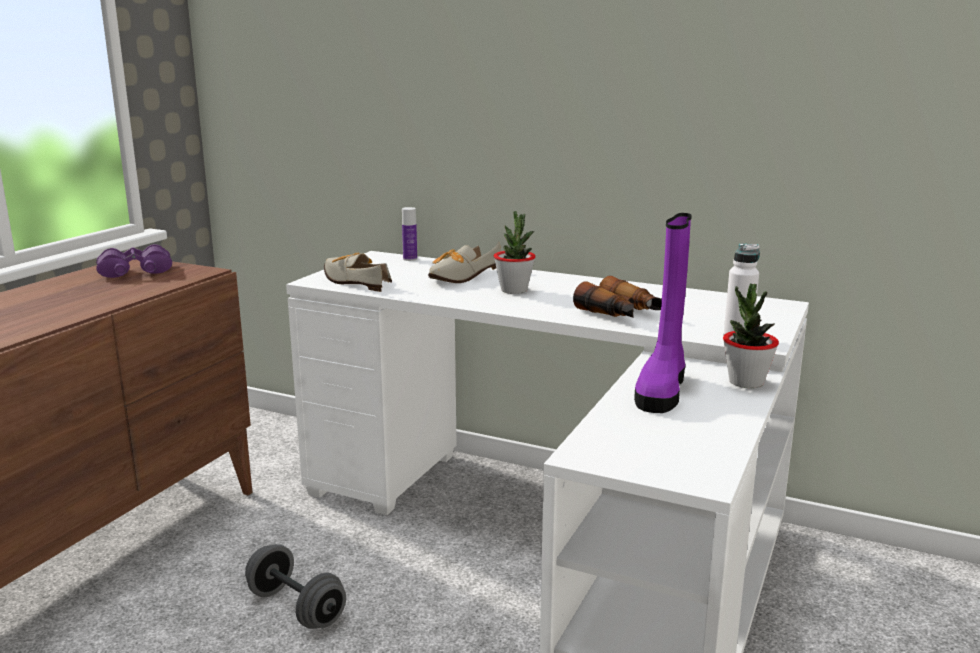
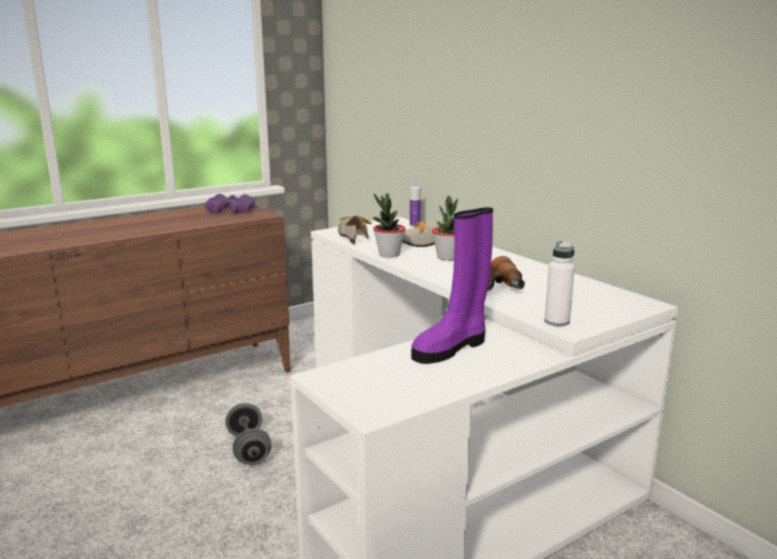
camera: 30 degrees right, 0 degrees up
(746, 382) = (526, 358): potted plant -> potted plant (389, 254)

